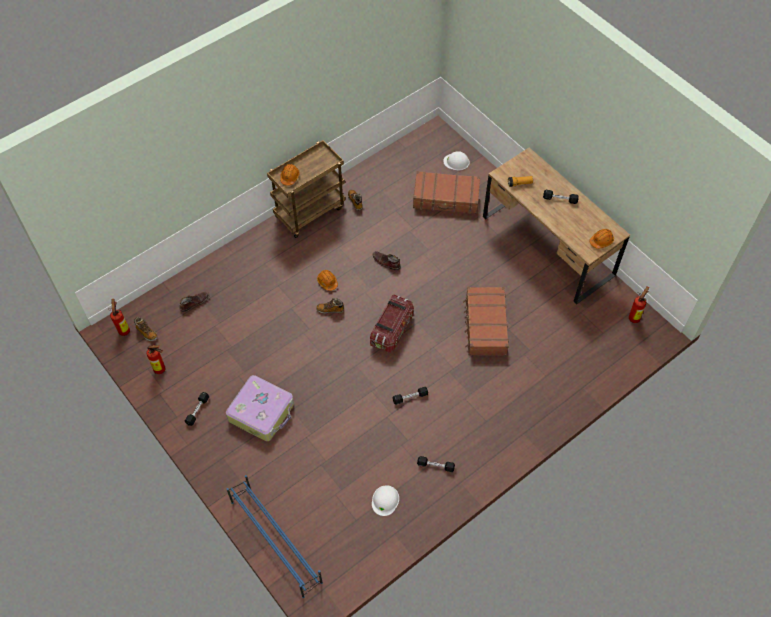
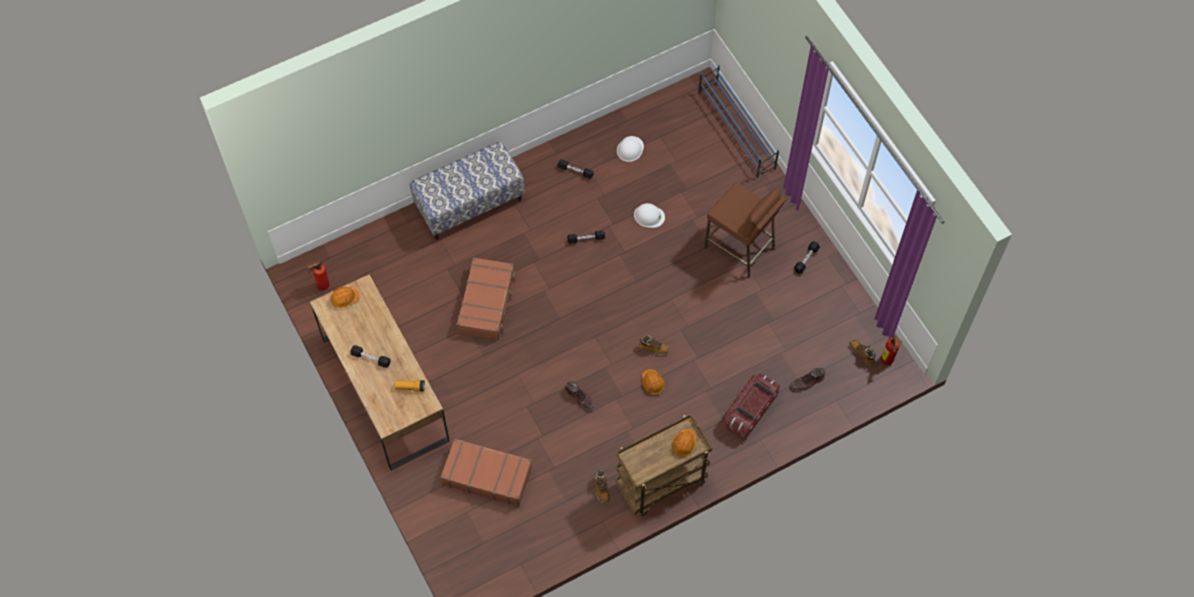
camera: 170 degrees left, 5 degrees up
(161, 370) = (844, 308): fire extinguisher -> none
(262, 412) = (740, 248): suitcase -> brown stool
(392, 330) = (589, 314): storage box -> storage box (749, 411)
(456, 162) = (459, 529): white hard hat -> white hard hat (649, 216)
(530, 415) = (469, 203): none -> bench

